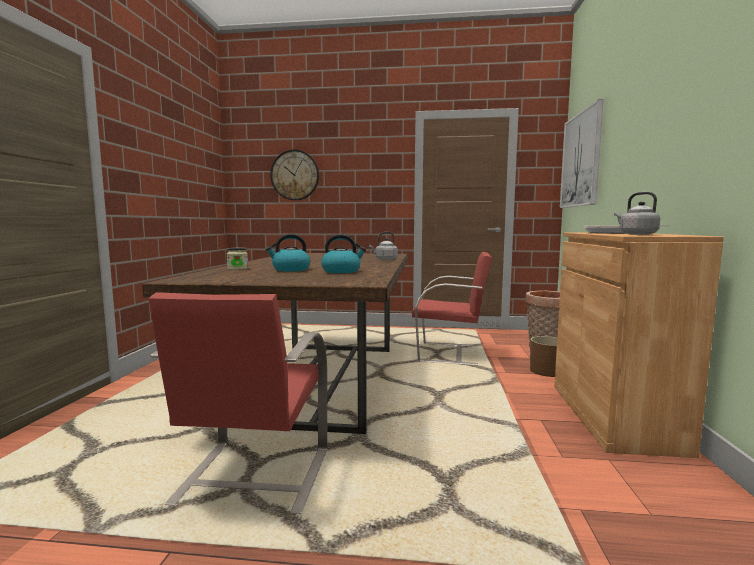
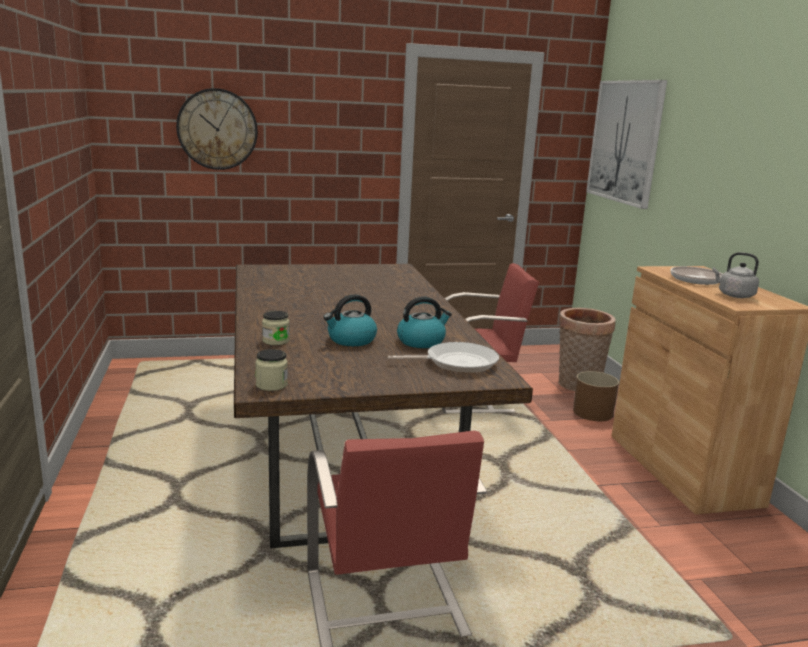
camera: 20 degrees left, 10 degrees up
(186, 279) = (271, 385): none -> jar
(347, 277) = (457, 362): none -> frying pan
(385, 259) = (416, 293): grey kettle -> none

